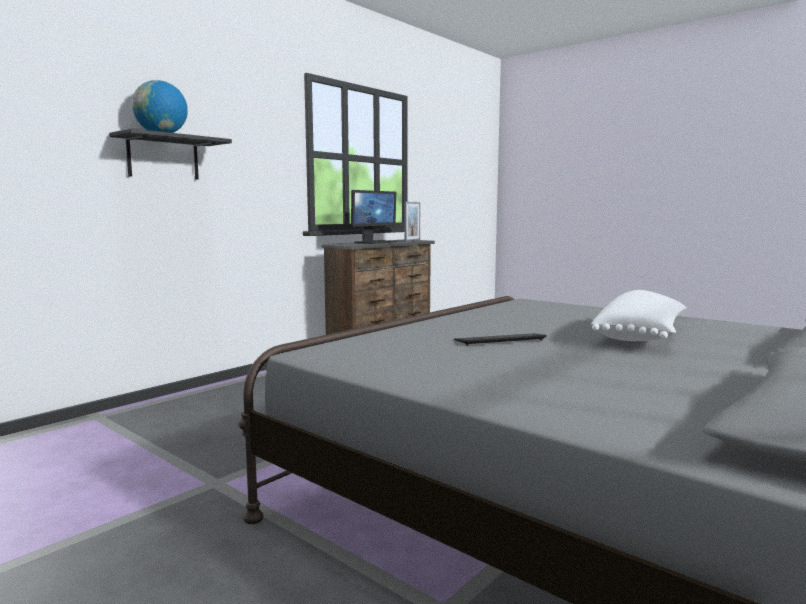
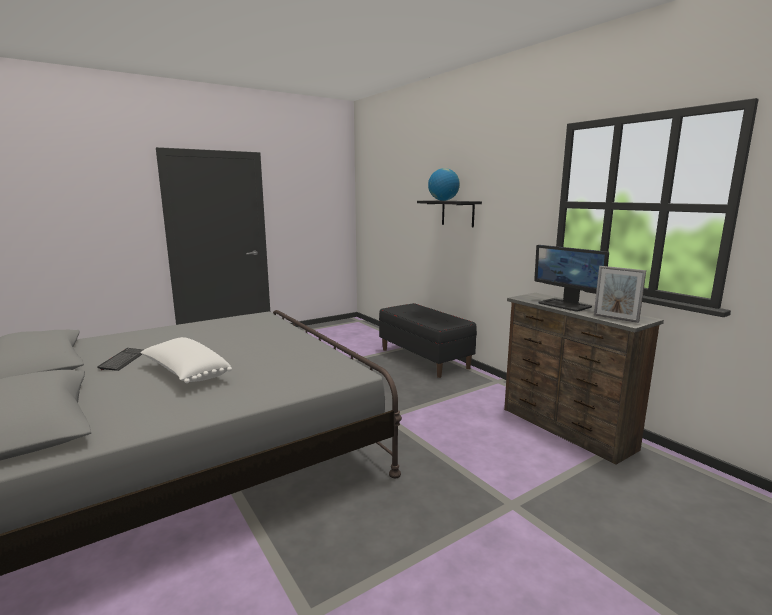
camera: 105 degrees right, 5 degrees up
(180, 406) = (424, 358): none -> black bench
(500, 340) = (233, 341): keyboard -> keyboard (123, 360)

